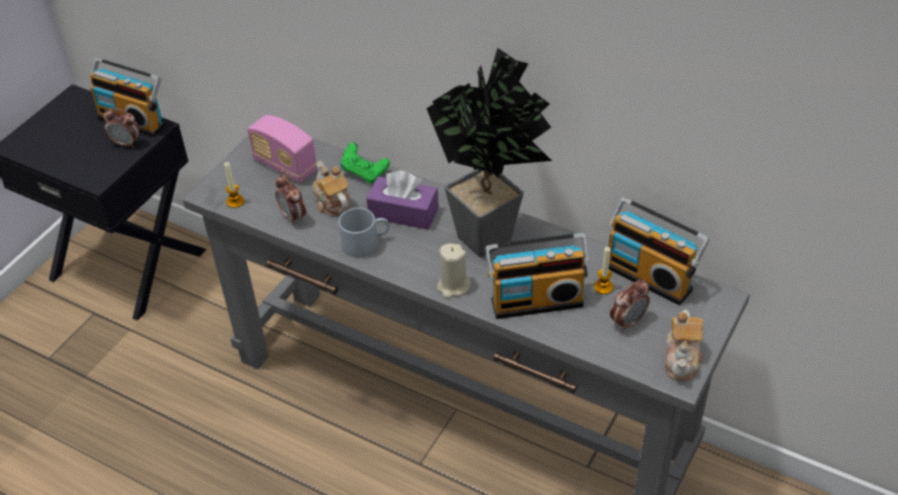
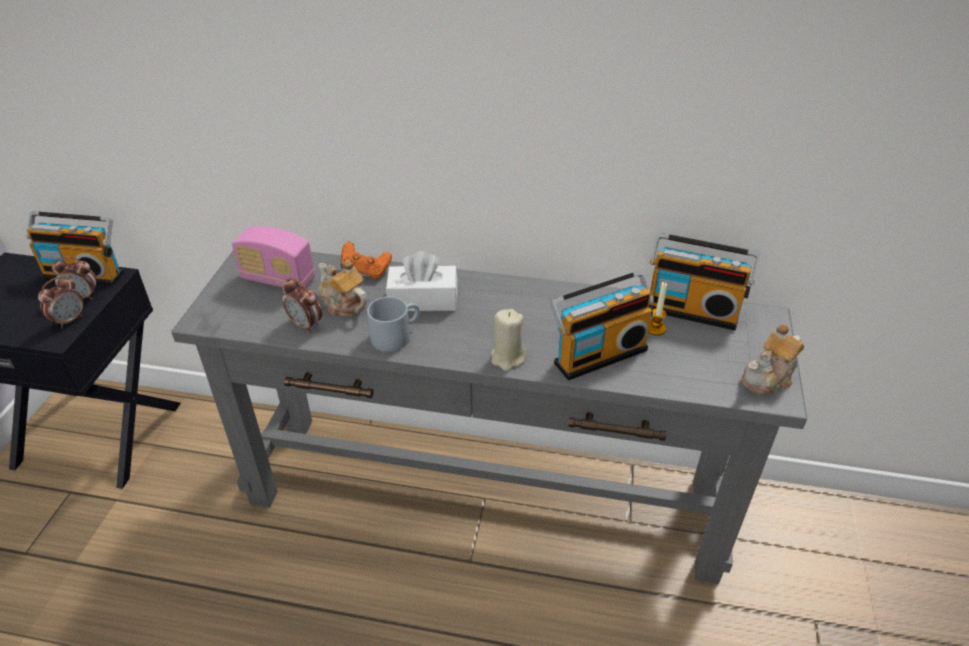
camera: 20 degrees left, 5 degrees down
(235, 201) = (234, 322): candle -> none
(364, 173) = (366, 271): green game controller -> orange game controller
(403, 213) = (423, 300): purple tissue box -> white tissue box
(494, 237) = (525, 304): potted plant -> none
(628, 322) = (697, 355): alarm clock -> alarm clock (69, 320)
(682, 359) = (769, 378): teapot -> teapot turned 60 degrees clockwise

